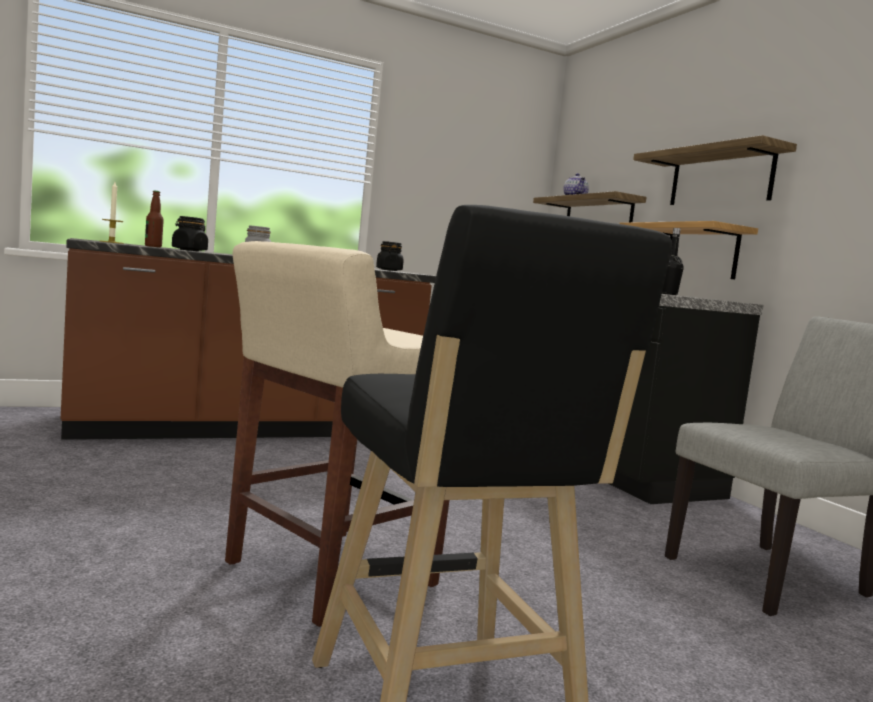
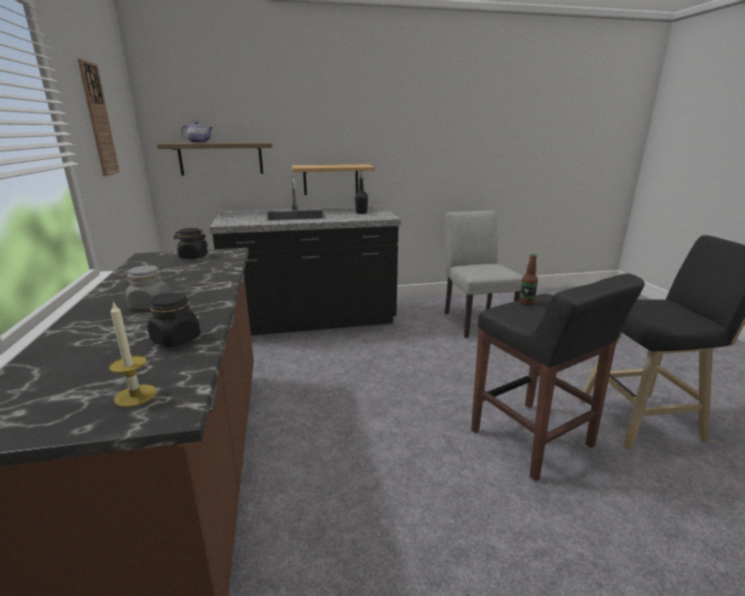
camera: 75 degrees left, 15 degrees up
(153, 246) = (149, 363): bottle -> bottle (526, 303)
(327, 575) = (532, 440): beige stool -> black stool
(448, 162) = (98, 120): none -> wall clock
(720, 178) = (335, 133): shelf -> none

